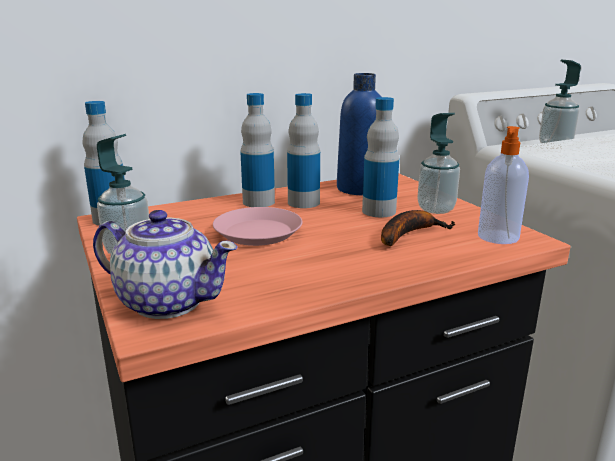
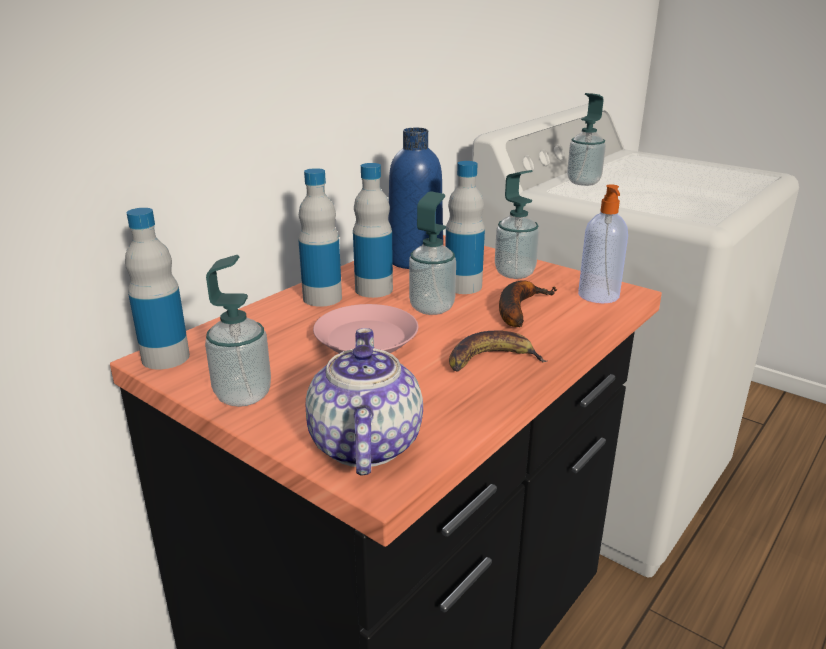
camera: 25 degrees left, 5 degrees up
(167, 301) = (364, 445): teapot -> teapot turned 90 degrees counterclockwise
(334, 221) = (431, 308): none -> soap dispenser
(339, 266) = (491, 360): none -> banana

